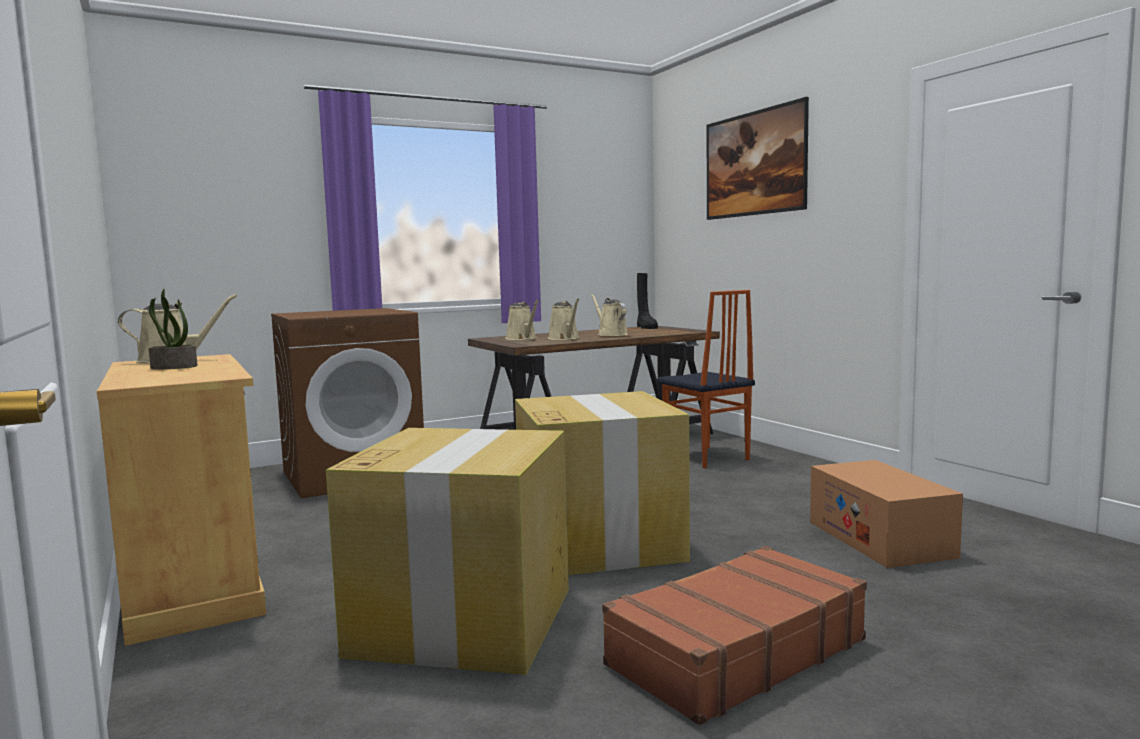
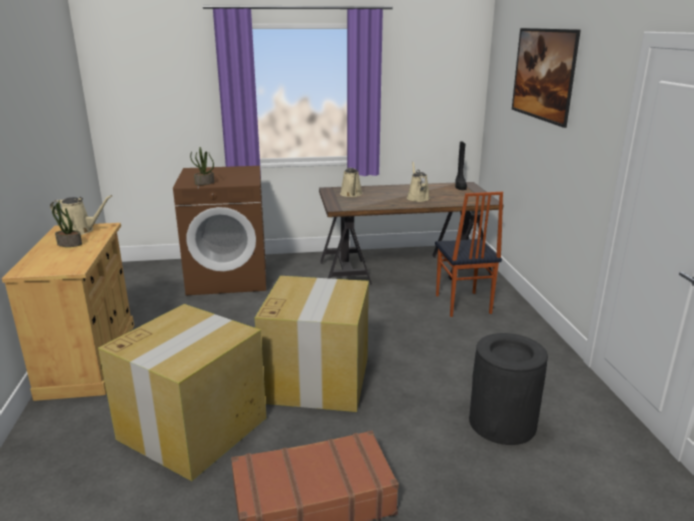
camera: 20 degrees right, 15 degrees up
(332, 315) = (204, 183): none -> potted plant
(564, 338) = (378, 200): beige watering can -> none
(879, 539) = (502, 423): cardboard box -> black trash can

